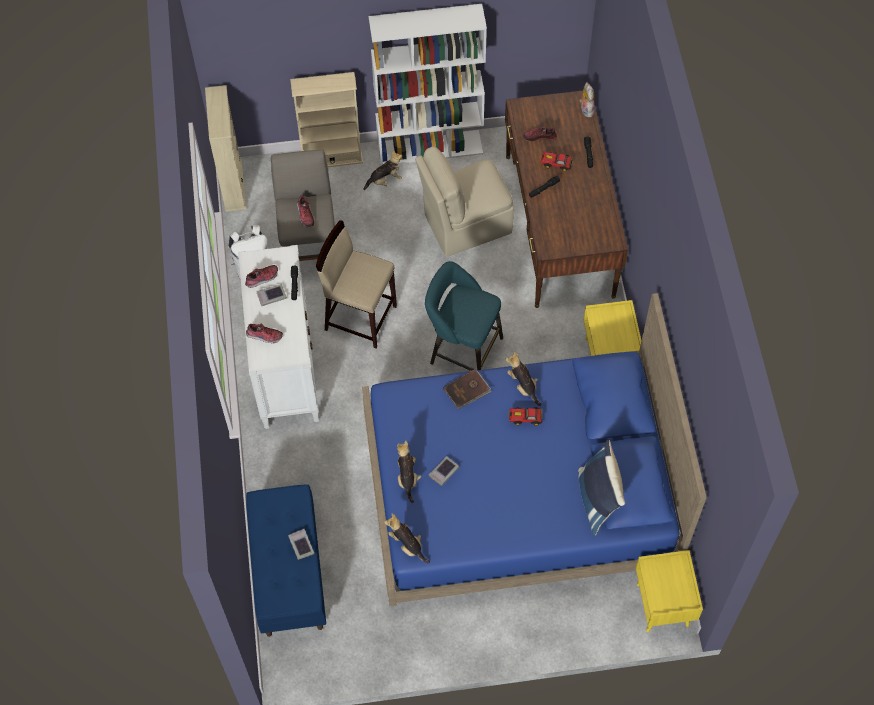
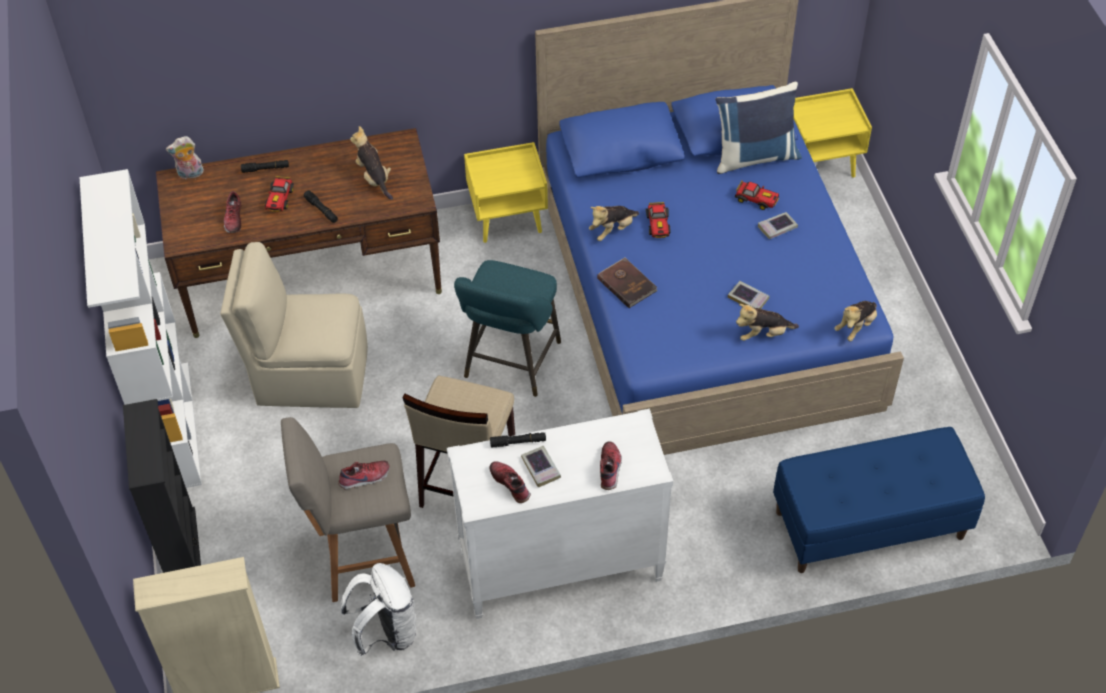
camera: 95 degrees left, 10 degrees down
(301, 545) = (870, 457): book -> book (777, 228)
(331, 158) = (182, 550): beige bookcase -> black bookcase
(385, 180) = (228, 476): plush toy -> plush toy (374, 178)
(465, 224) = (309, 375): beige chair -> beige chair turned 120 degrees clockwise
(548, 493) = (756, 200): none -> toy car

